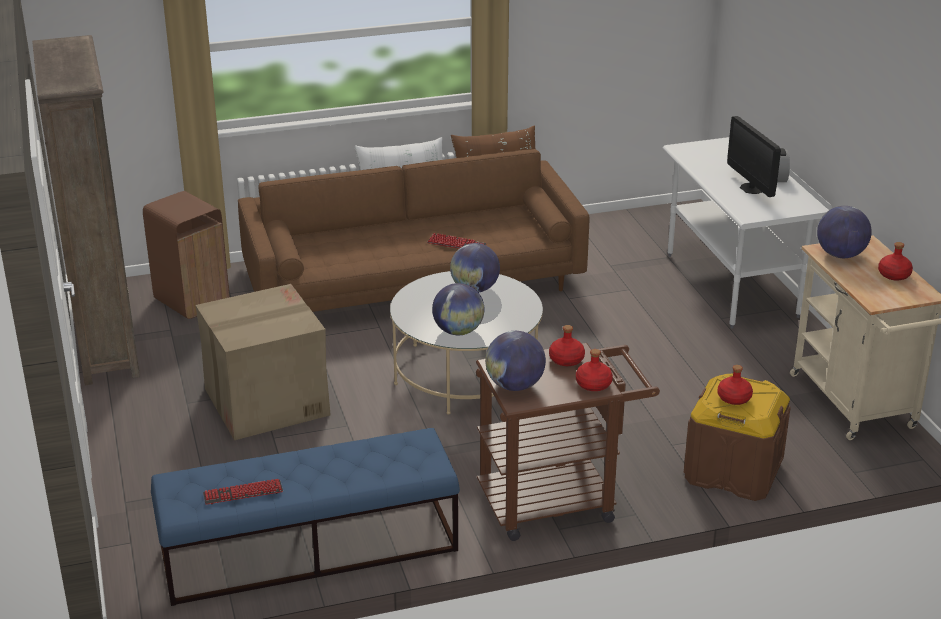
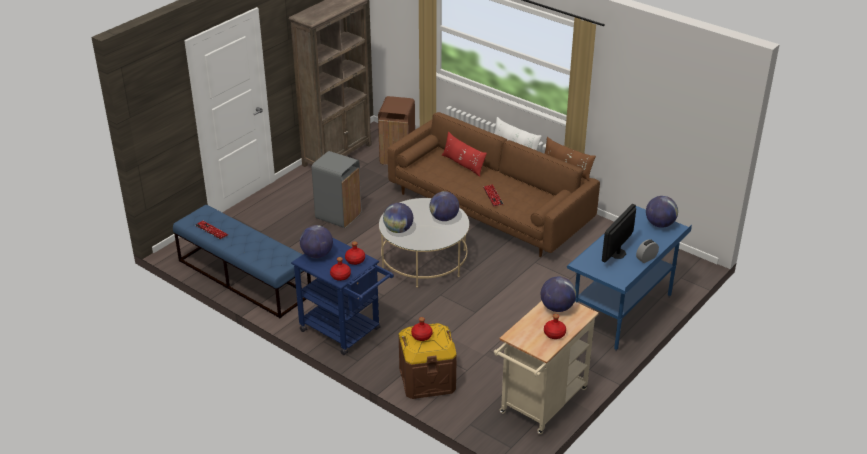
camera: 55 degrees right, 5 degrees up
(265, 402) = (338, 216): cardboard box -> grey trash can
(352, 237) = (463, 164): none -> red pillow
(558, 500) = (345, 332): brown cart -> blue cart
(718, 147) = (660, 224): none -> globe
(732, 285) = (622, 313): white desk -> blue desk

